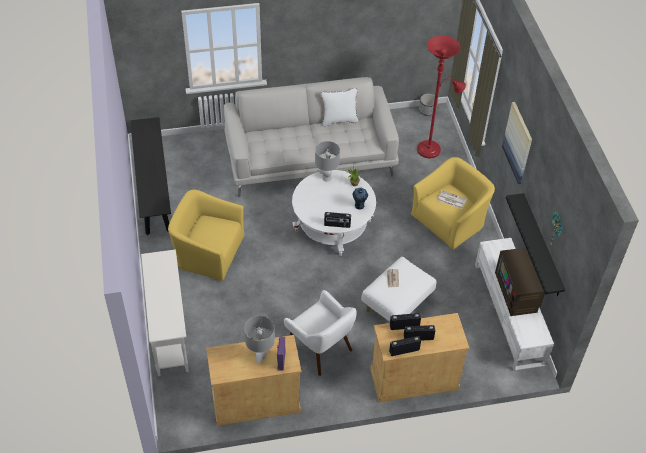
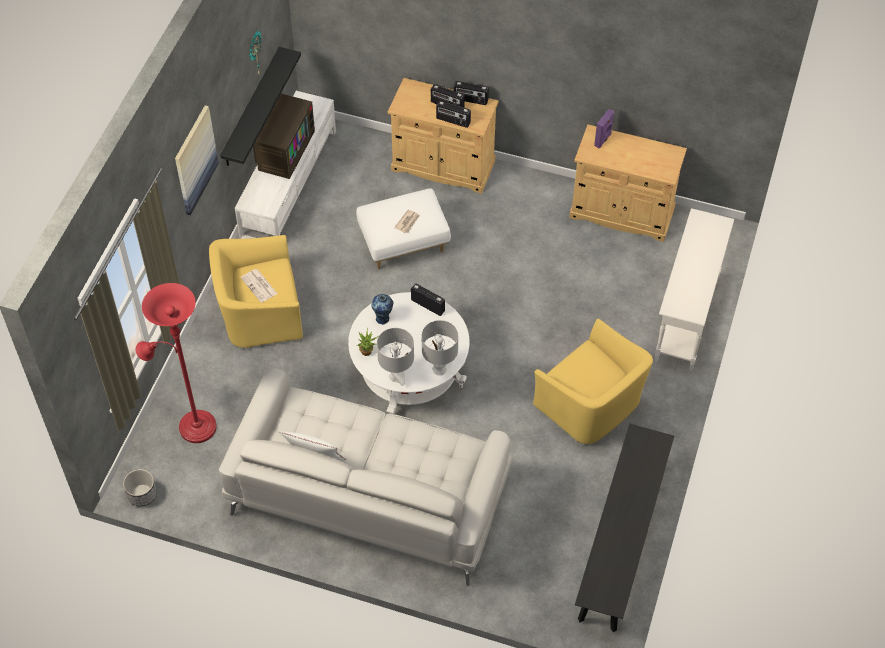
camera: 150 degrees left, 5 degrees up
(260, 355) = (621, 154): grey table lamp -> grey table lamp (439, 369)
(320, 349) = (521, 235): white armchair -> none

